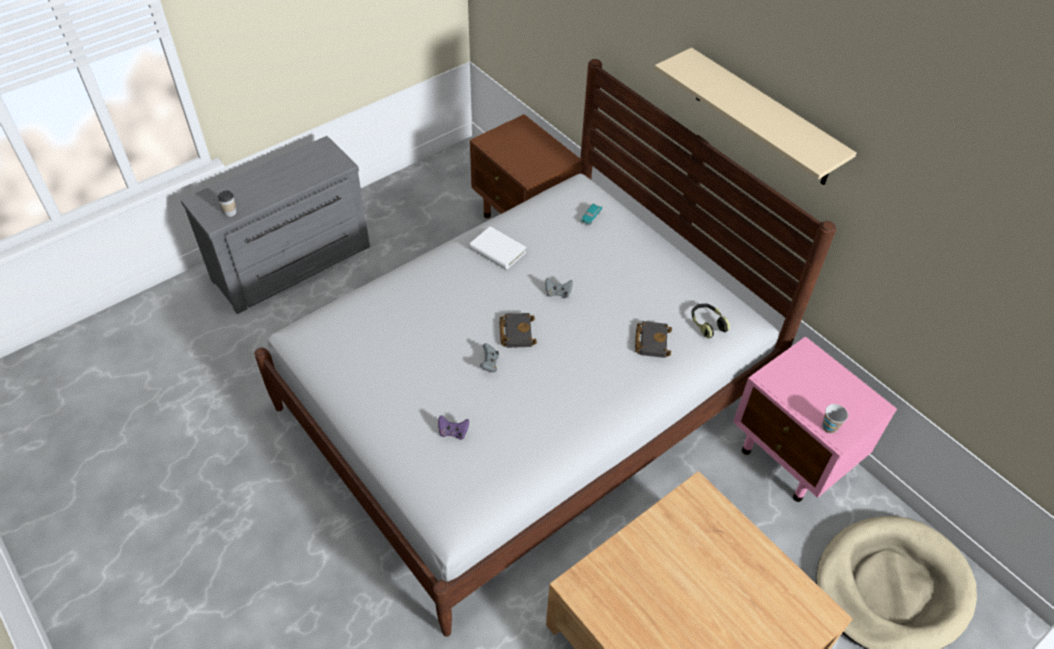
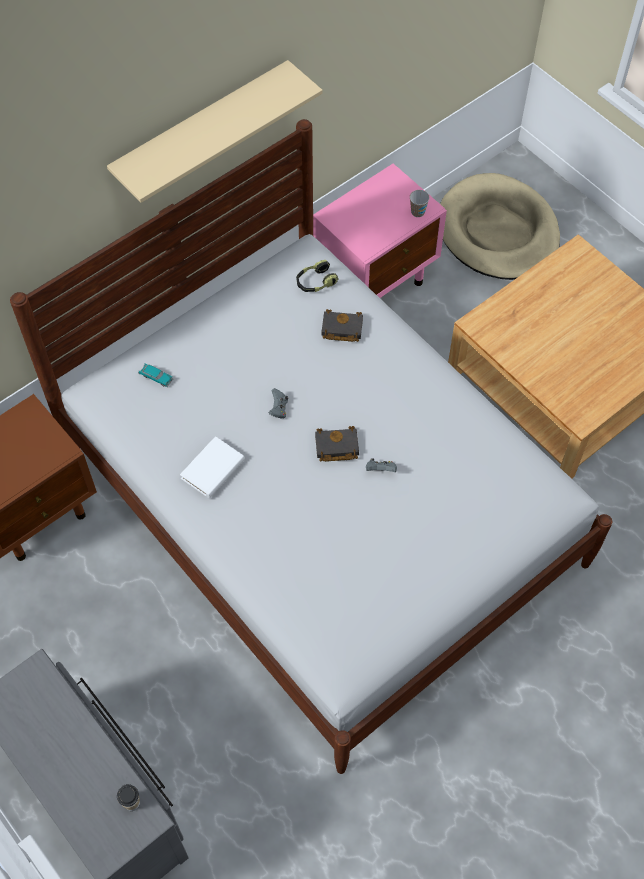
camera: 90 degrees left, 10 degrees up
(453, 432) = (468, 499): purple game controller -> none

